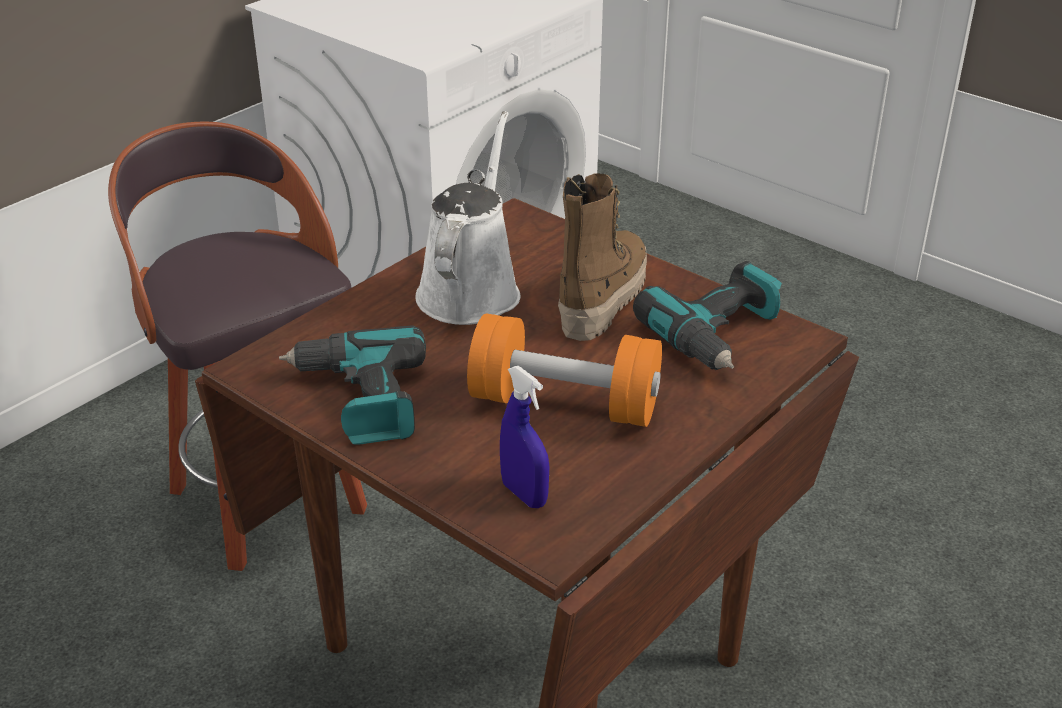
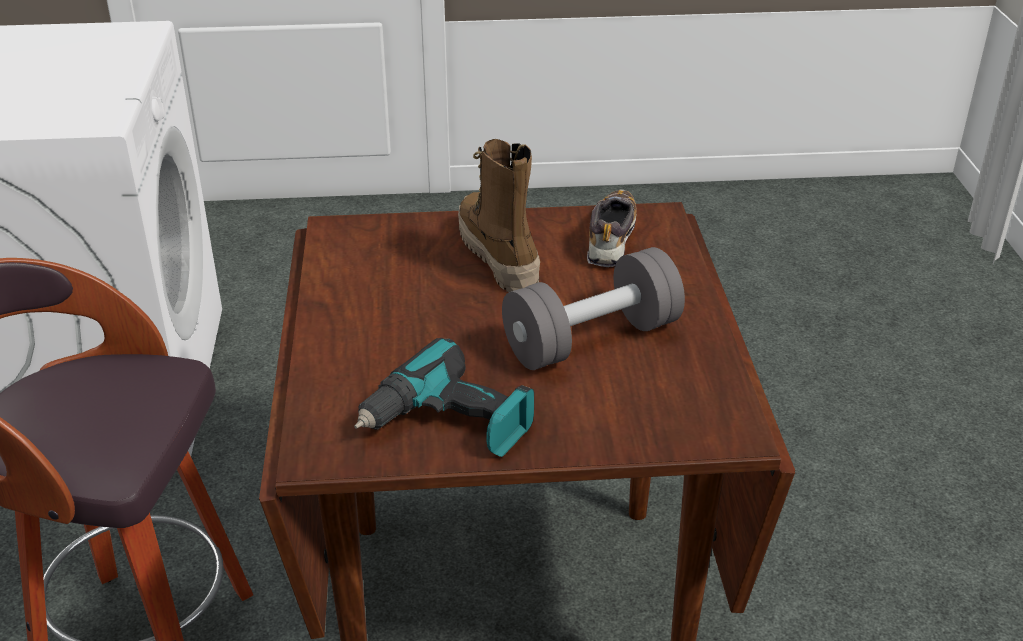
camera: 45 degrees left, 0 degrees up
(471, 289) = (393, 299): white watering can -> none
(524, 494) = (667, 413): blue spray bottle -> none
(564, 403) = (592, 339): orange dumbbell -> grey dumbbell
(719, 335) = (610, 240): power drill -> shoe

